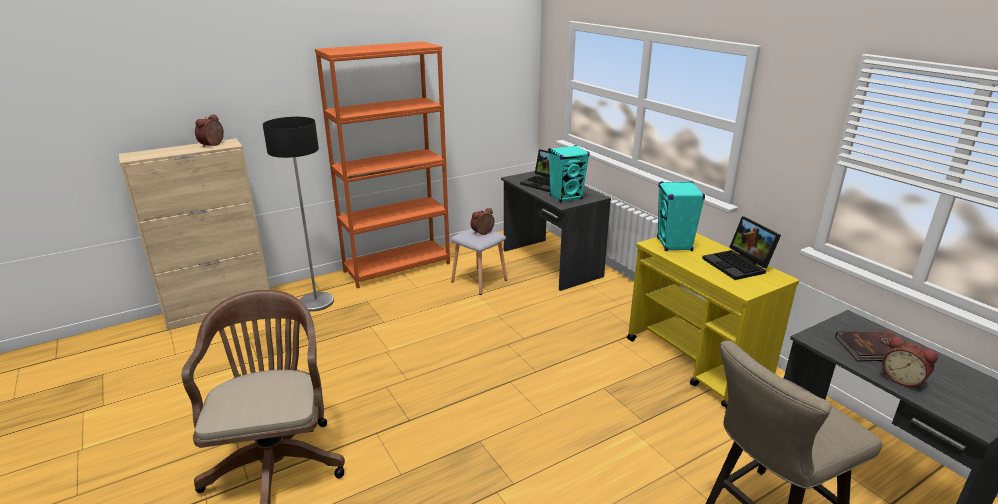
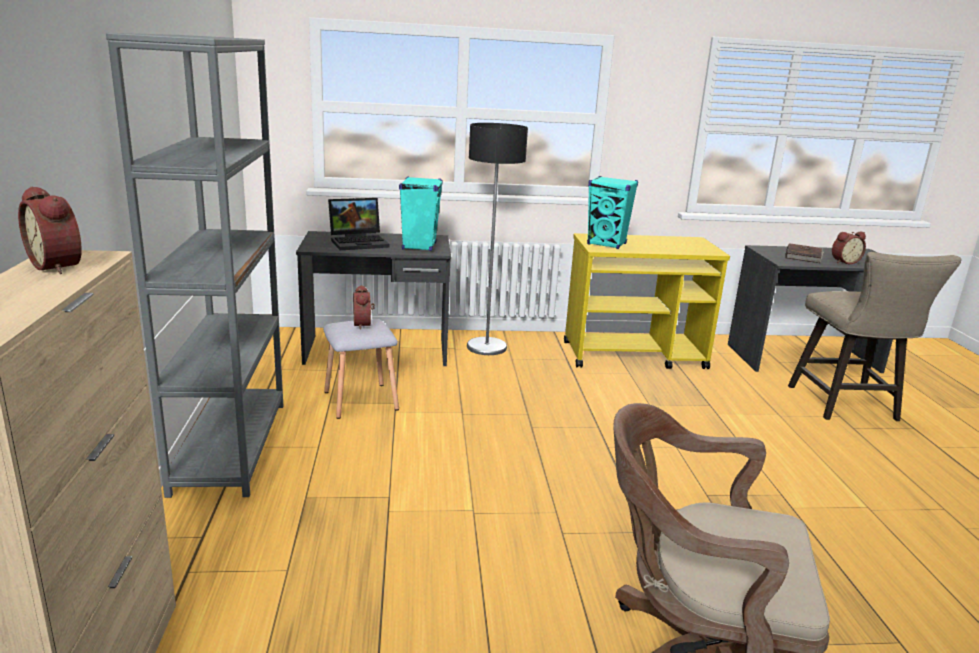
camera: 65 degrees left, 5 degrees down
(316, 302) = (244, 548): floor lamp -> floor lamp (487, 347)
(397, 267) = (230, 446): orange bookcase -> grey bookcase
(739, 265) = (666, 241): laptop -> none

